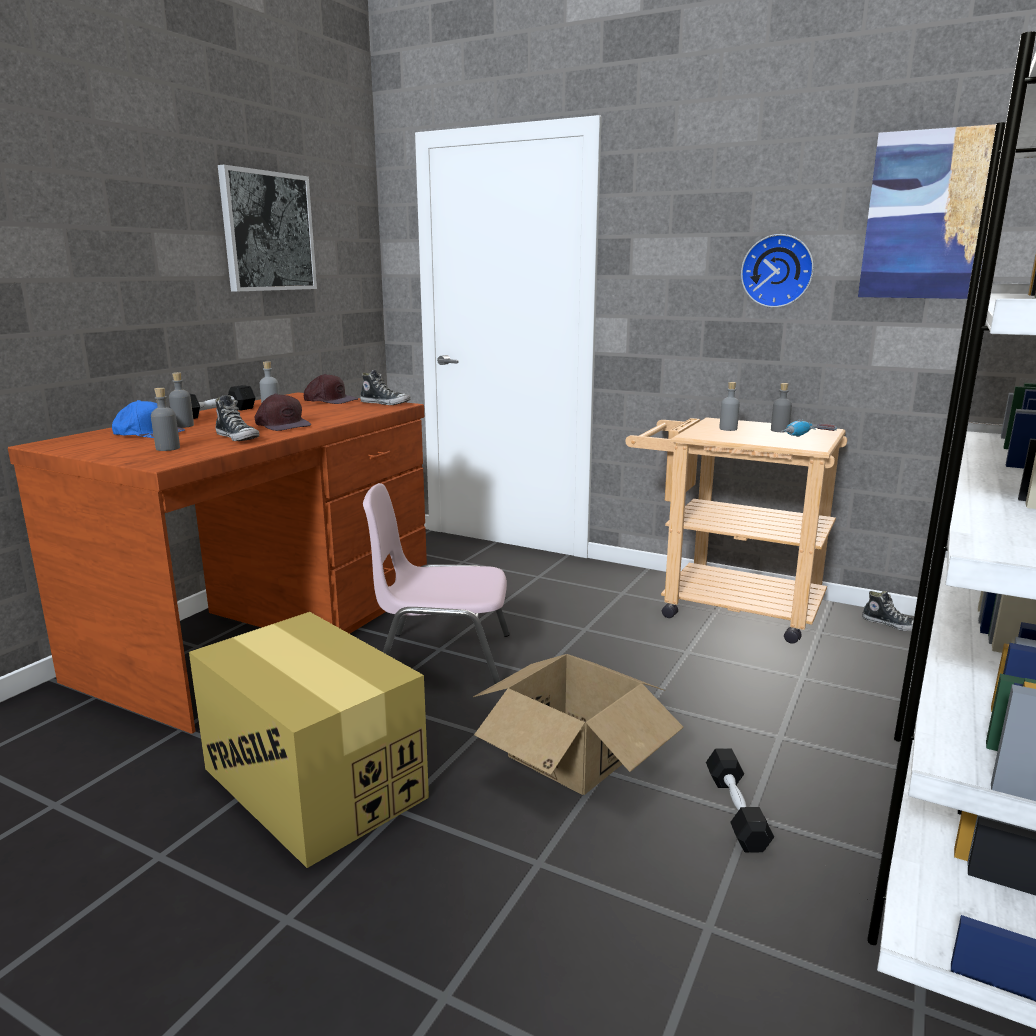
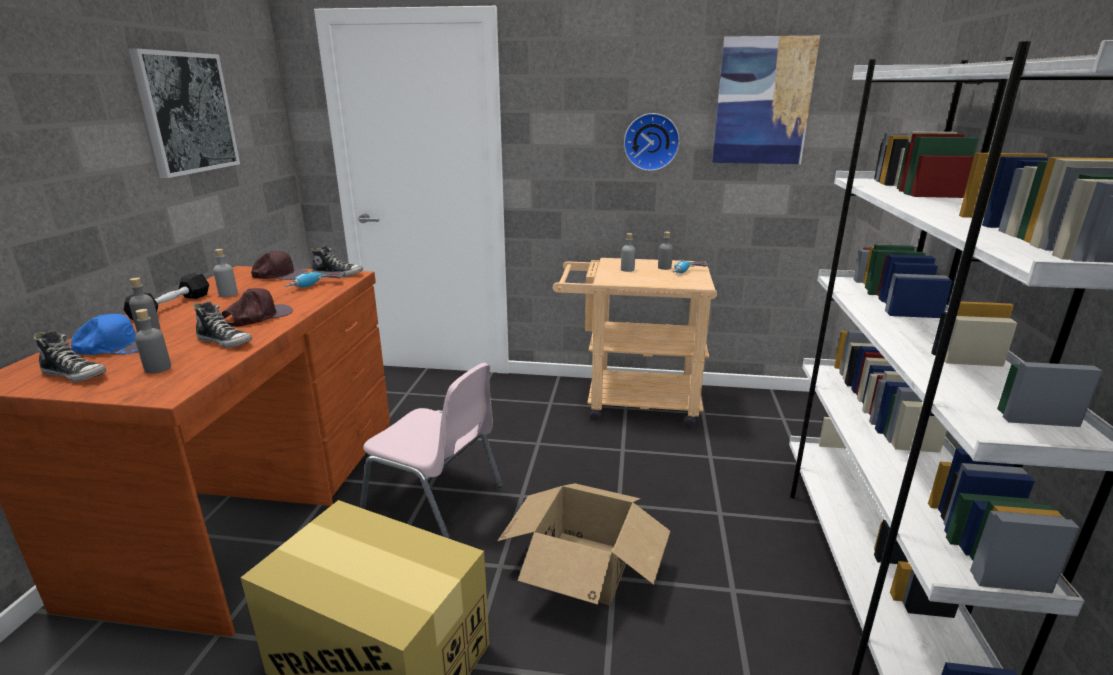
camera: 20 degrees left, 5 degrees up
(282, 425) = (257, 316): brown cap -> brown cap turned 75 degrees counterclockwise
(355, 410) = (315, 287): none -> power drill
(442, 659) = (435, 497): pink chair -> pink chair turned 135 degrees counterclockwise
(736, 811) = (721, 588): black dumbbell -> none
(892, 625) = (745, 398): shoe -> shoe (76, 375)

